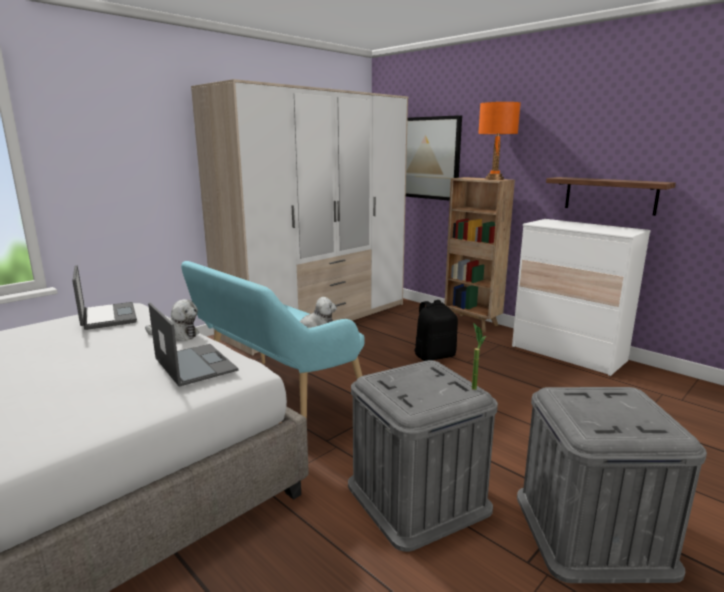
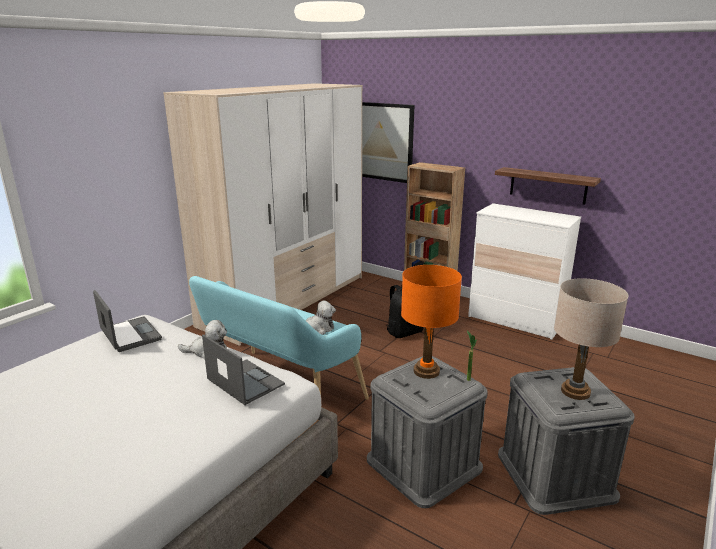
camera: 10 degrees left, 5 degrees up
(494, 179) = (447, 167): orange table lamp -> orange table lamp (426, 371)
(618, 413) = (575, 391): none -> beige table lamp

